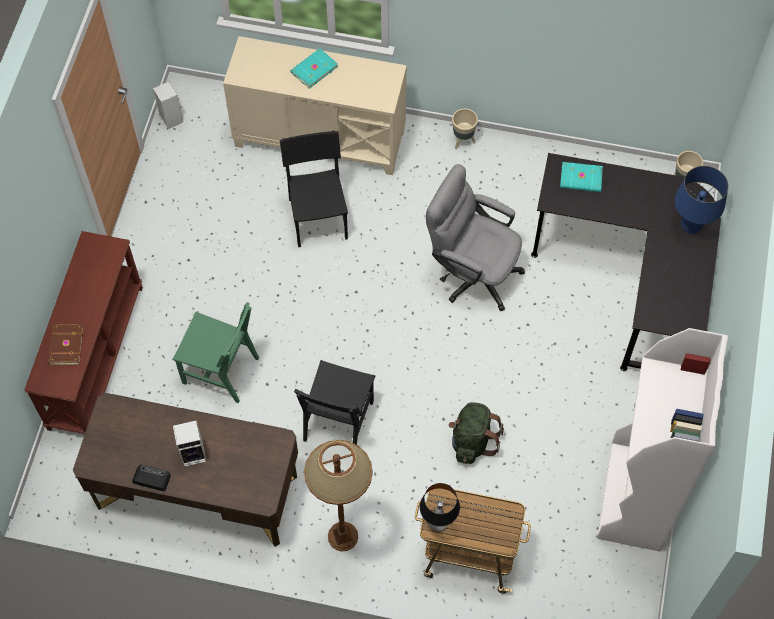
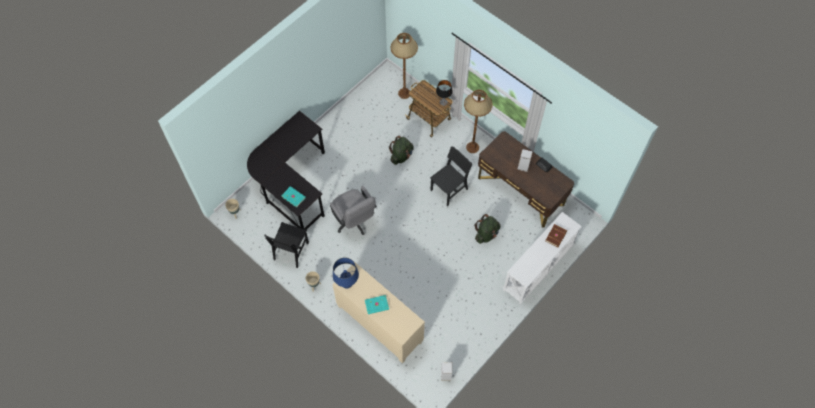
camera: 150 degrees left, 0 degrees up
(95, 356) = (538, 268): brown console table -> white console table
(220, 371) = (486, 234): green chair -> green backpack
(318, 218) = (405, 282): black chair -> black chair (291, 251)
(560, 588) = (404, 93): none -> brown floor lamp
(635, 497) = (355, 107): white bookcase -> none
(691, 225) = (266, 154): blue table lamp -> blue table lamp (347, 283)

